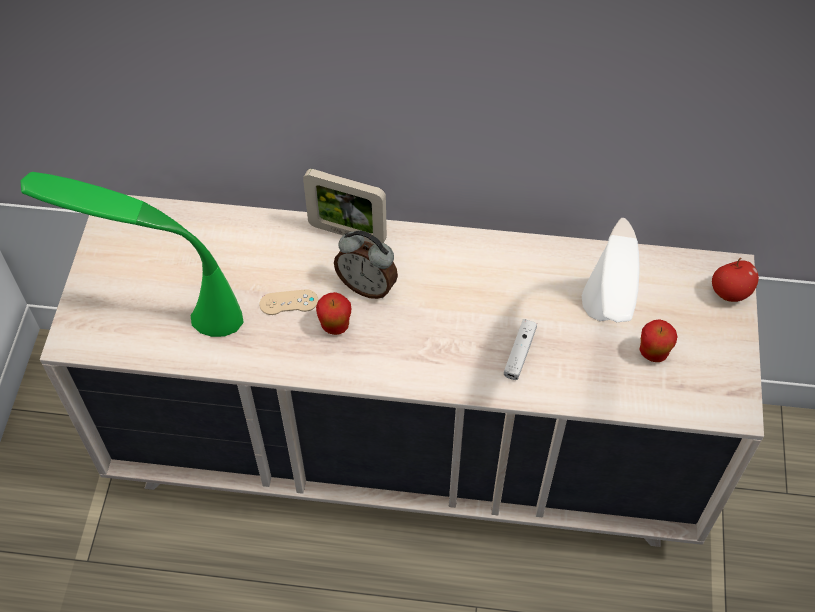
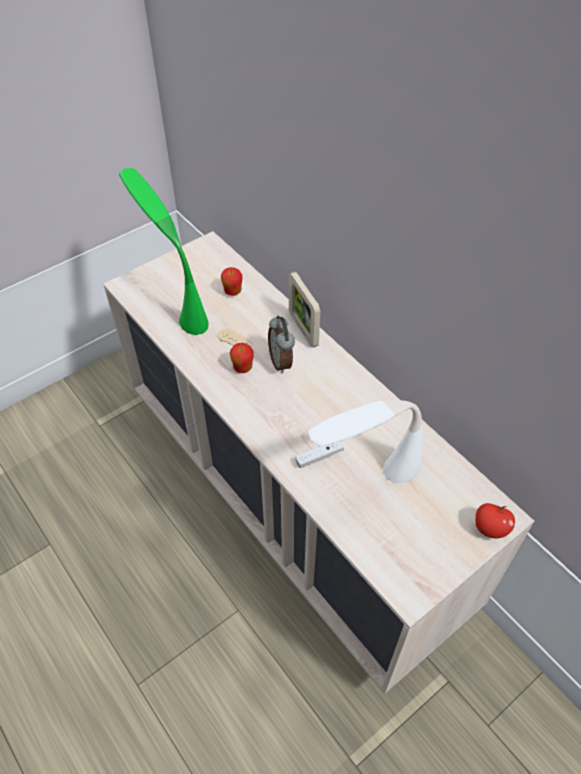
camera: 45 degrees right, 5 degrees down
(653, 353) = (397, 520): apple -> apple (233, 292)

